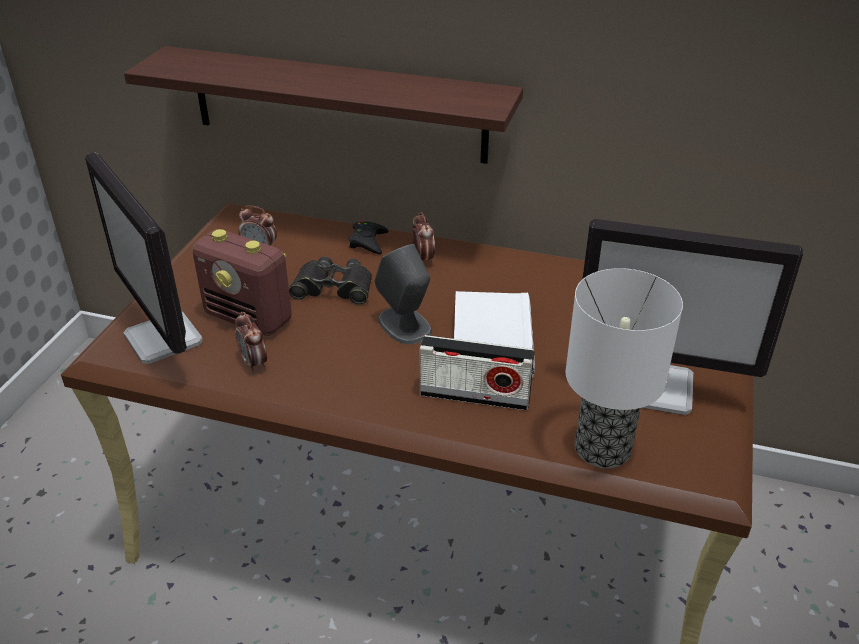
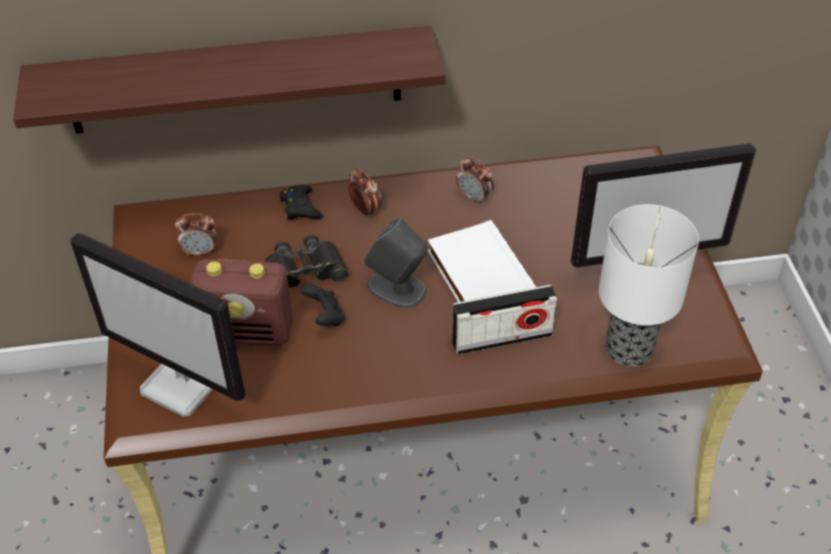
camera: 25 degrees left, 10 degrees up
(254, 363) = (289, 377): alarm clock -> alarm clock (474, 197)
(323, 327) = (325, 317): none -> black game controller

